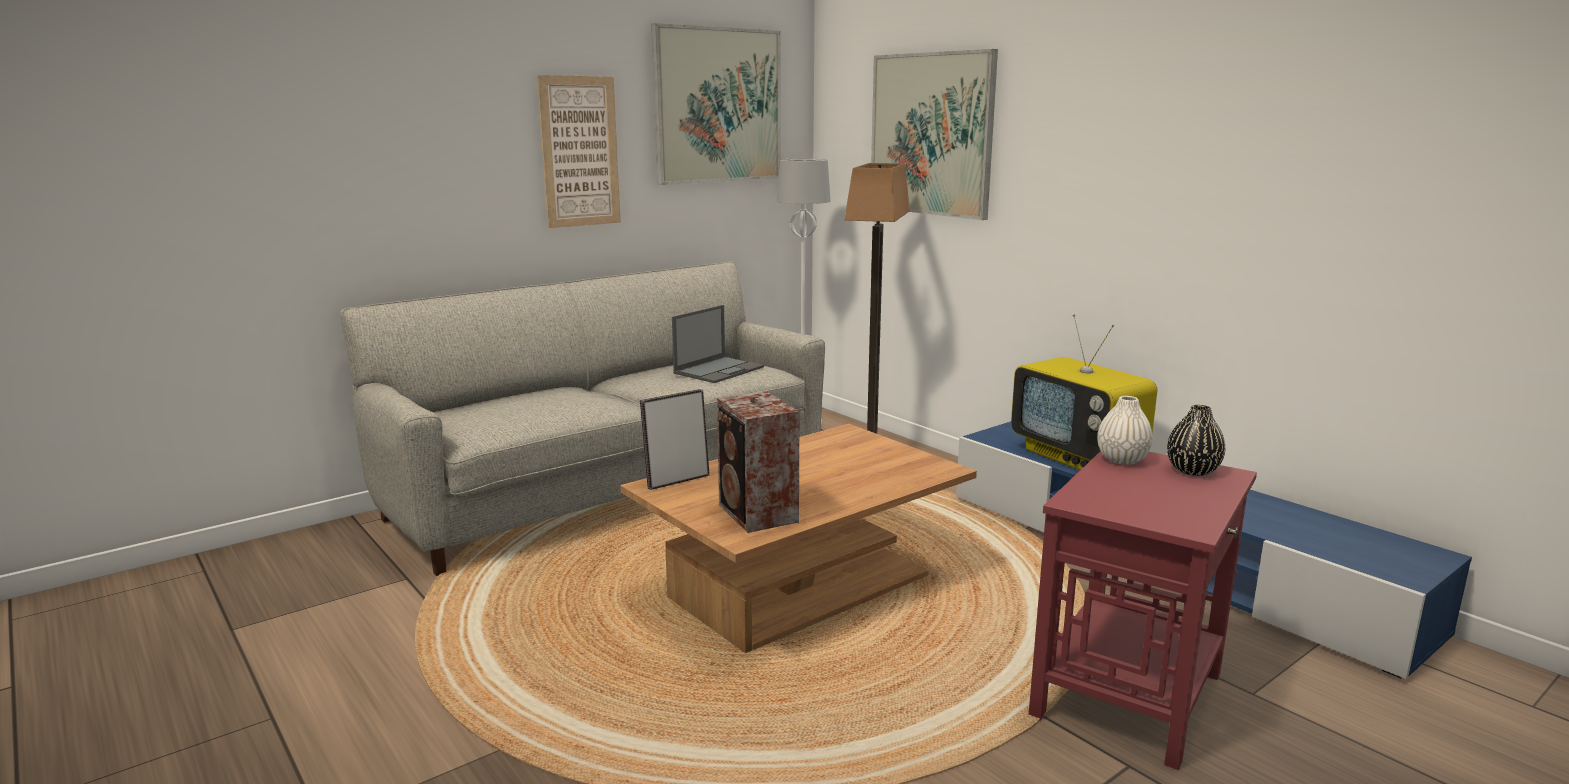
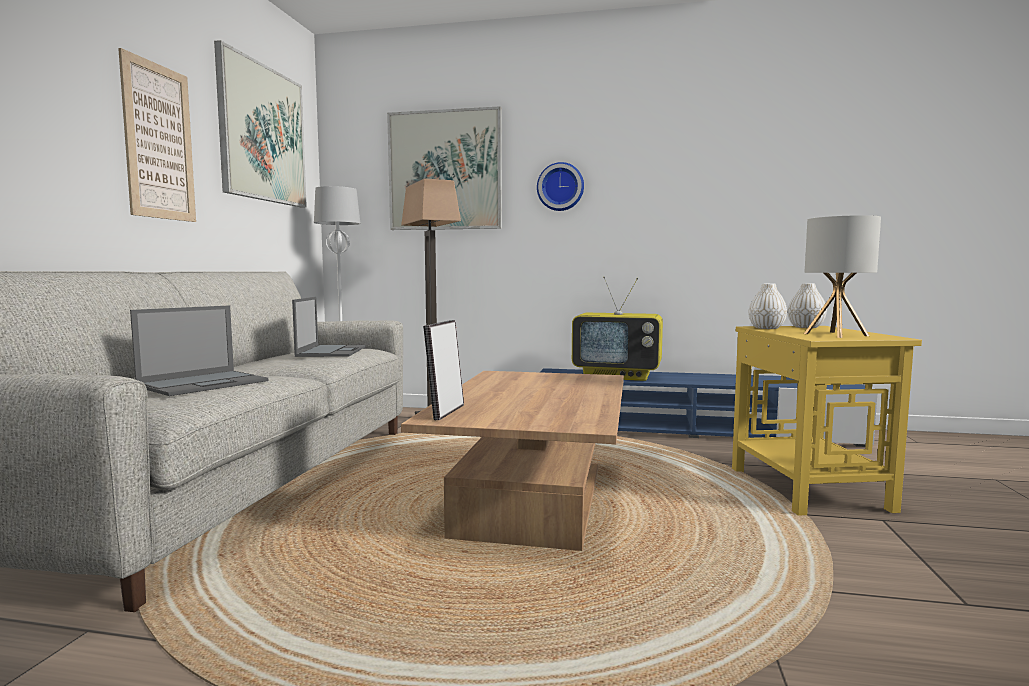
camera: 40 degrees left, 10 degrees down
(540, 405) = (204, 383): none -> laptop
(758, 514) = (564, 414): speaker -> none
(1060, 168) = (560, 187): none -> wall clock
(1129, 694) = (809, 489): red side table -> yellow side table
(1138, 501) = (836, 335): none -> table lamp
(1192, 471) = (806, 327): black vase -> white vase

